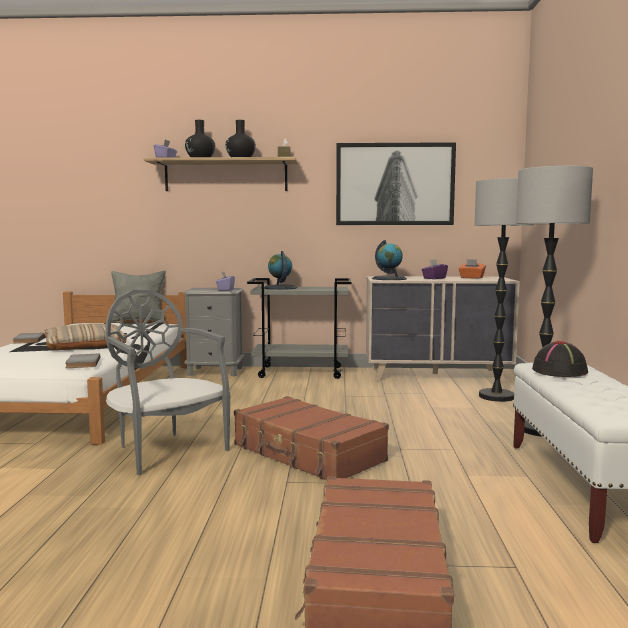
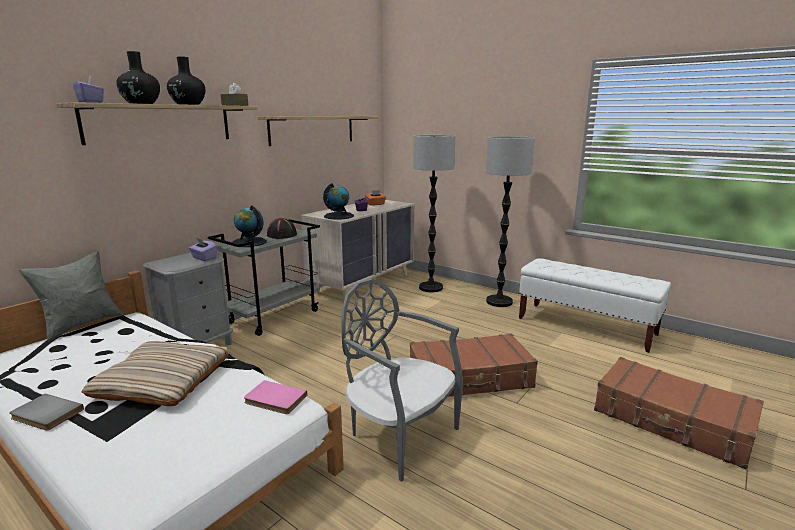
camera: 55 degrees left, 10 degrees up
(81, 363) = (274, 400): grey book -> pink book
(166, 450) = (399, 435): grey chair -> grey chair turned 45 degrees clockwise
(395, 184) = (313, 129): picture -> shelf
(560, 371) = (557, 267): black hat -> black hat (282, 235)

